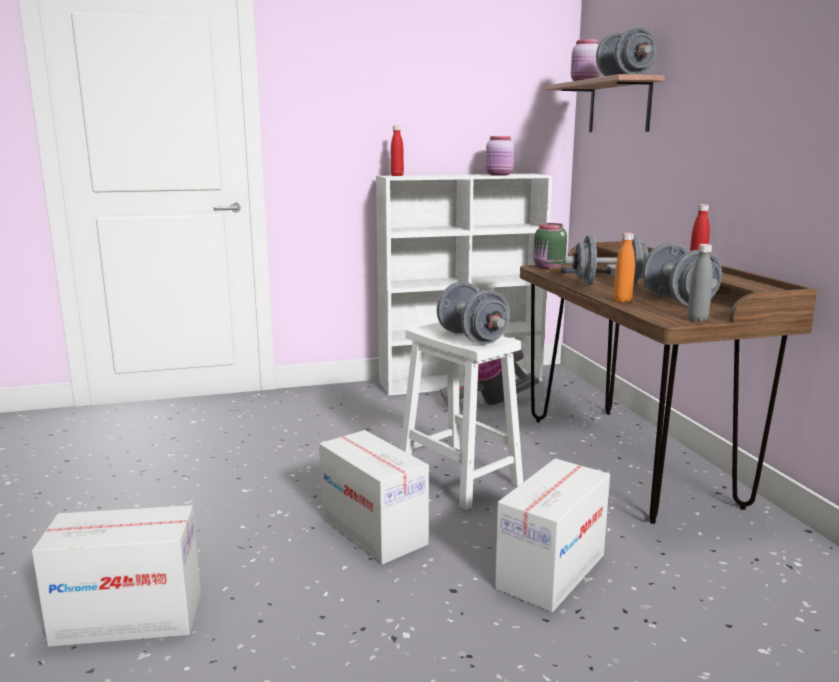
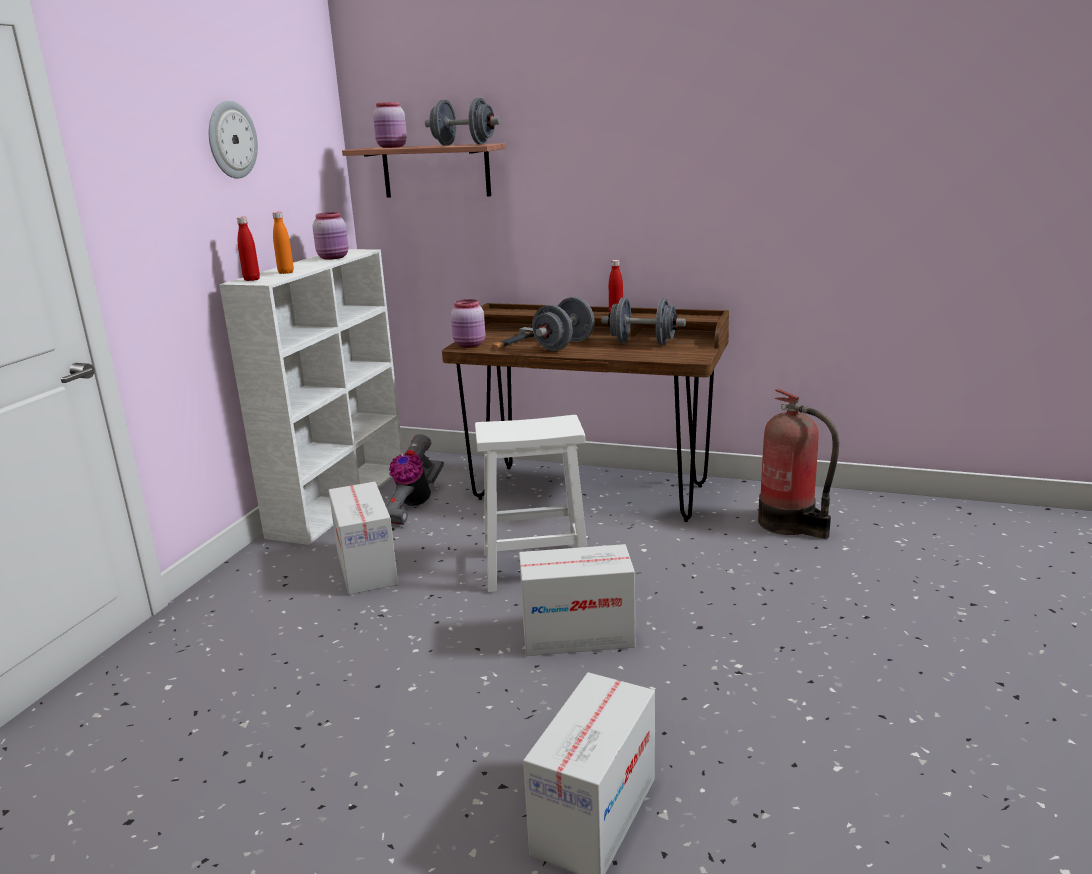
camera: 55 degrees left, 5 degrees up
(423, 68) = (231, 140): none -> wall clock
(472, 338) = (545, 426): grey dumbbell -> none
(548, 267) = (470, 345): green jar -> pink jar
(551, 572) = (711, 580): cardboard box -> cardboard box (367, 568)
(622, 300) = (621, 354): orange bottle -> orange bottle (286, 272)
(697, 319) = (700, 352): grey bottle -> none
(756, 591) = (790, 524): none -> fire extinguisher

